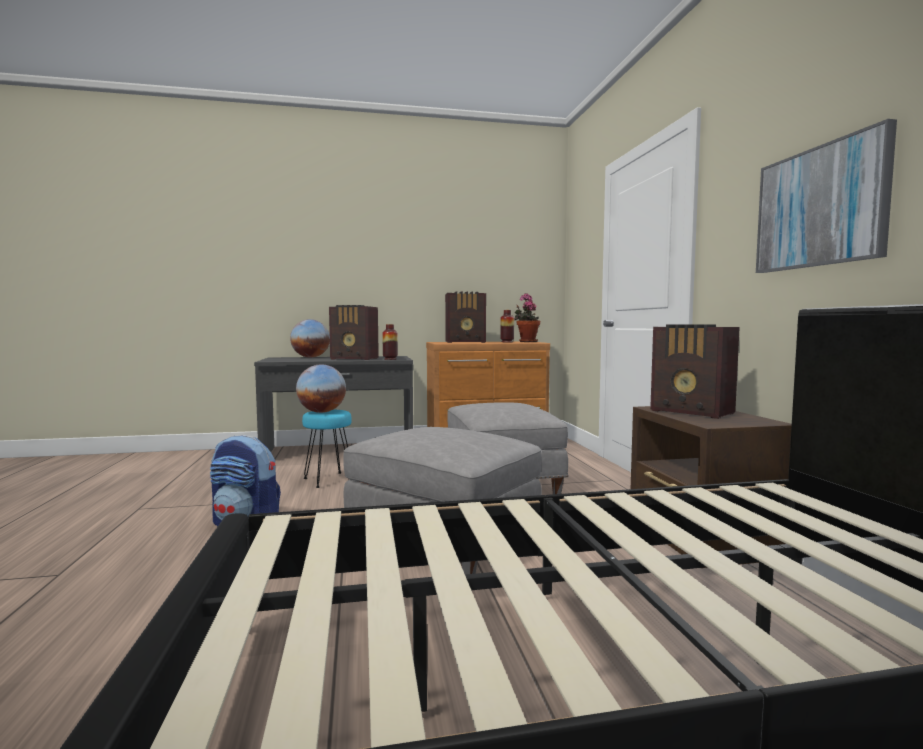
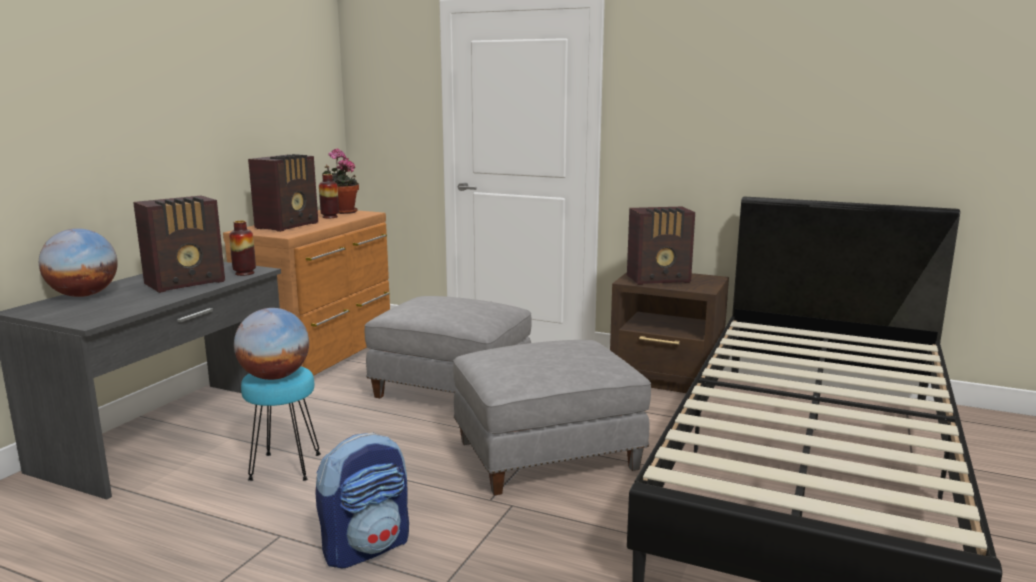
camera: 55 degrees left, 10 degrees up
(820, 207) = (740, 121): picture -> none

